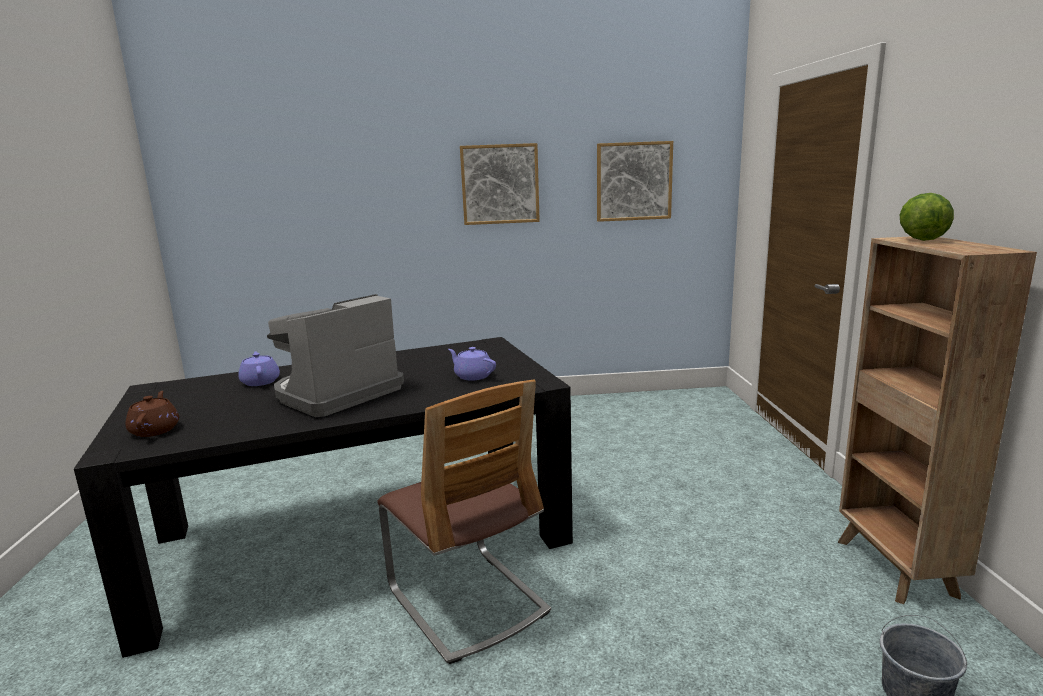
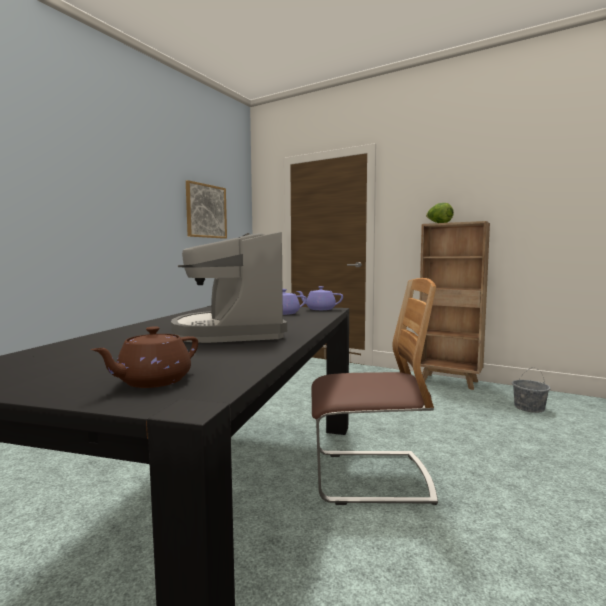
camera: 55 degrees left, 10 degrees down
(155, 430) = (152, 381): brown teapot -> brown teapot turned 75 degrees counterclockwise
(260, 381) = (110, 343): purple teapot -> purple teapot (319, 309)
(500, 184) = (123, 198): picture -> none

